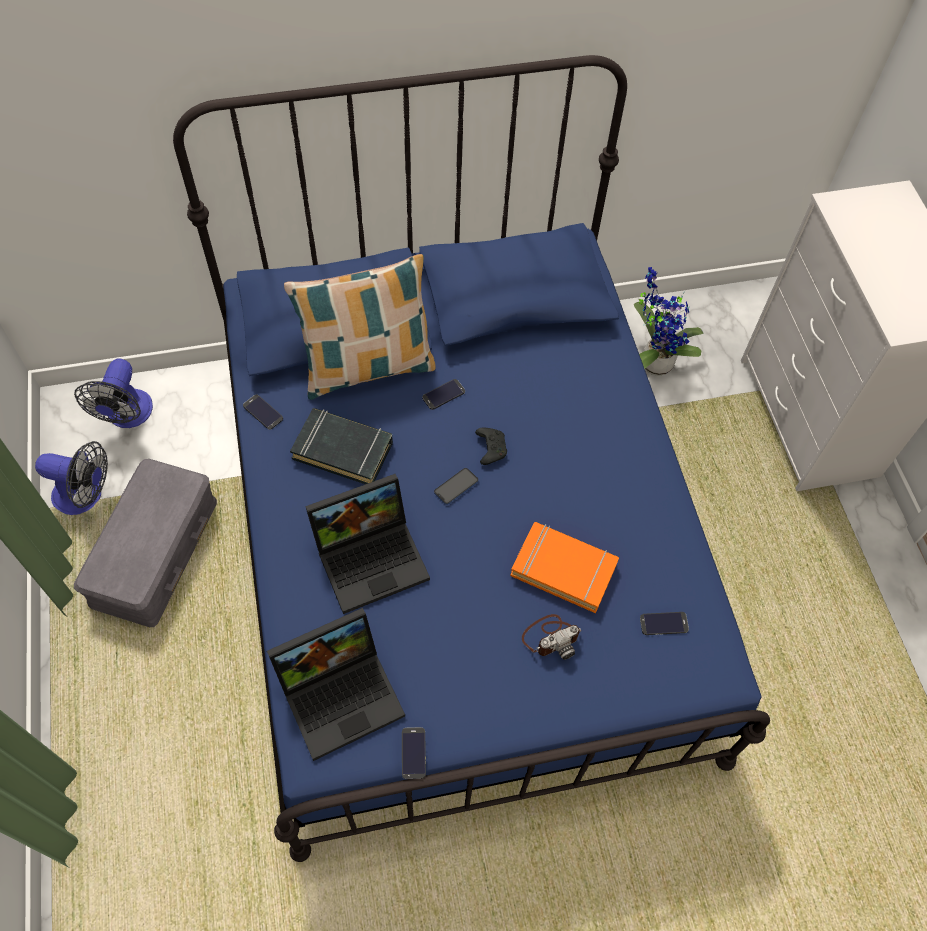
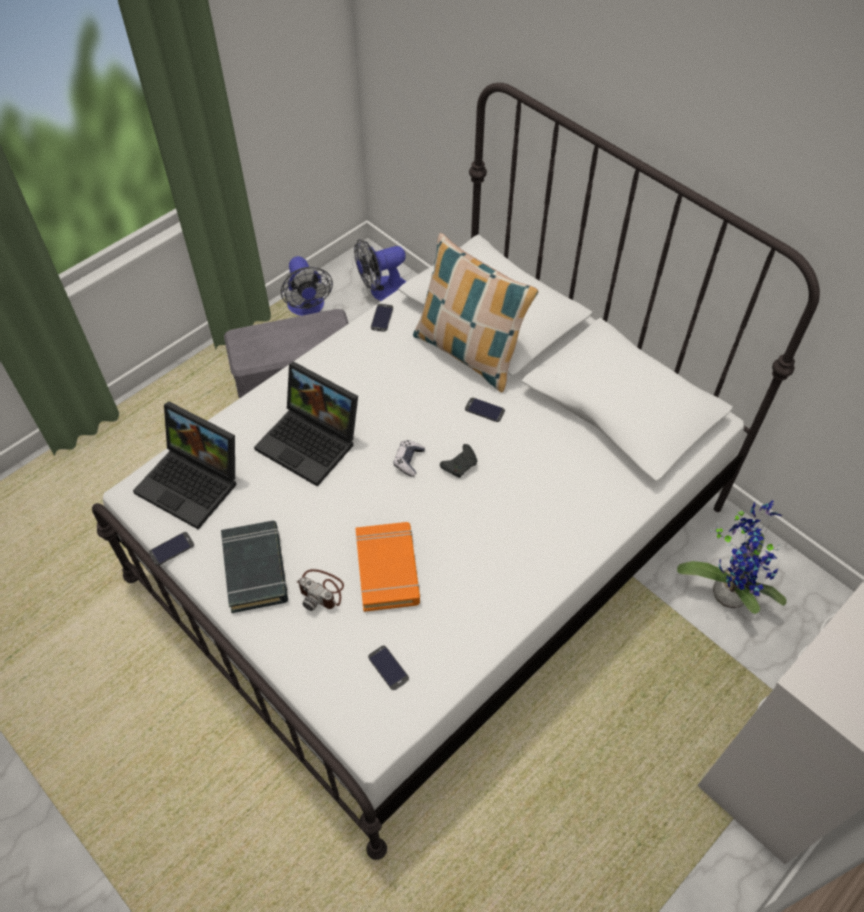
camera: 60 degrees right, 5 degrees down
(343, 450) = (387, 377): black book -> black book (255, 569)
(456, 487) = (408, 461): phone -> game controller
(459, 545) = (432, 541): blue bed -> white bed

